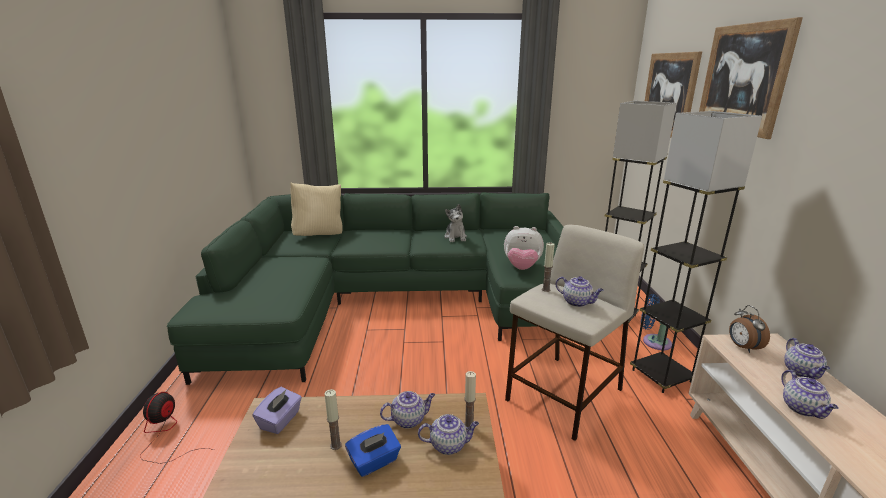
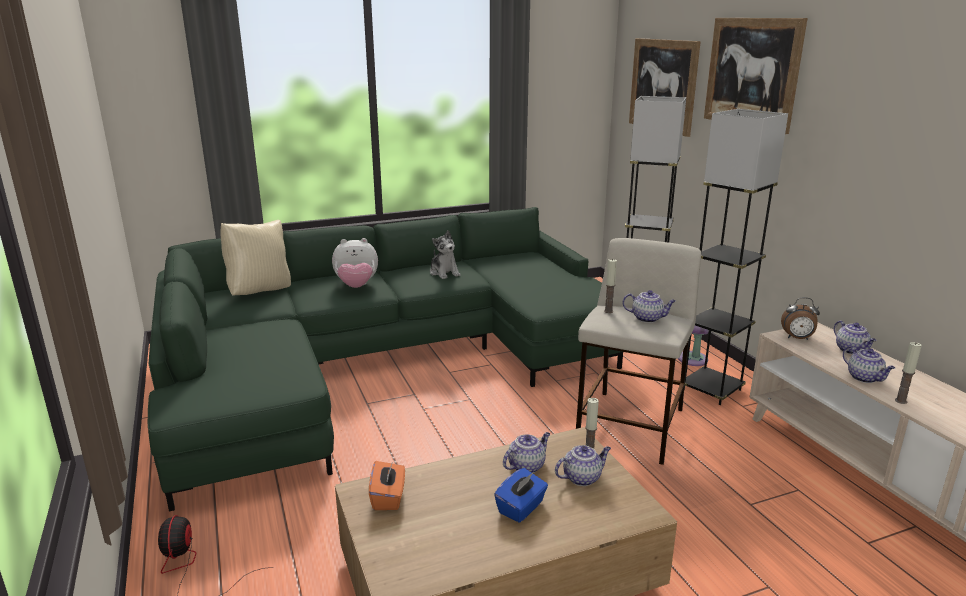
camera: 20 degrees left, 0 degrees up
(280, 420) = (388, 497): purple tissue box -> orange tissue box
(336, 445) = (470, 504): candle -> candle (900, 401)
(522, 267) = (545, 297): plush toy -> plush toy (356, 286)
(742, 347) = (797, 338): alarm clock -> alarm clock turned 45 degrees counterclockwise

